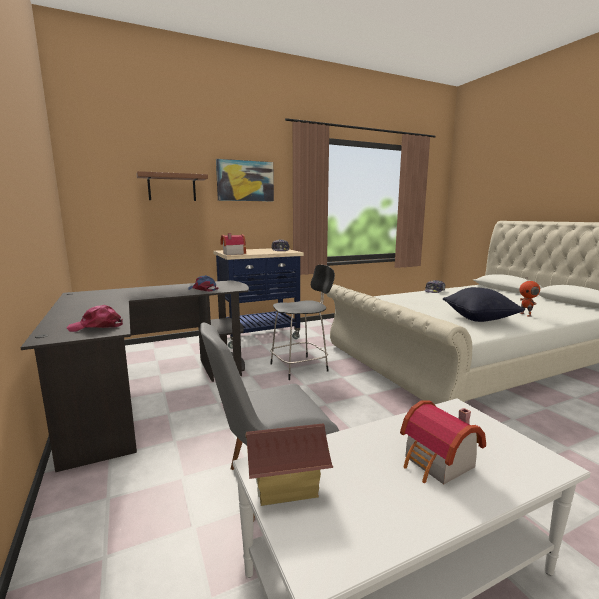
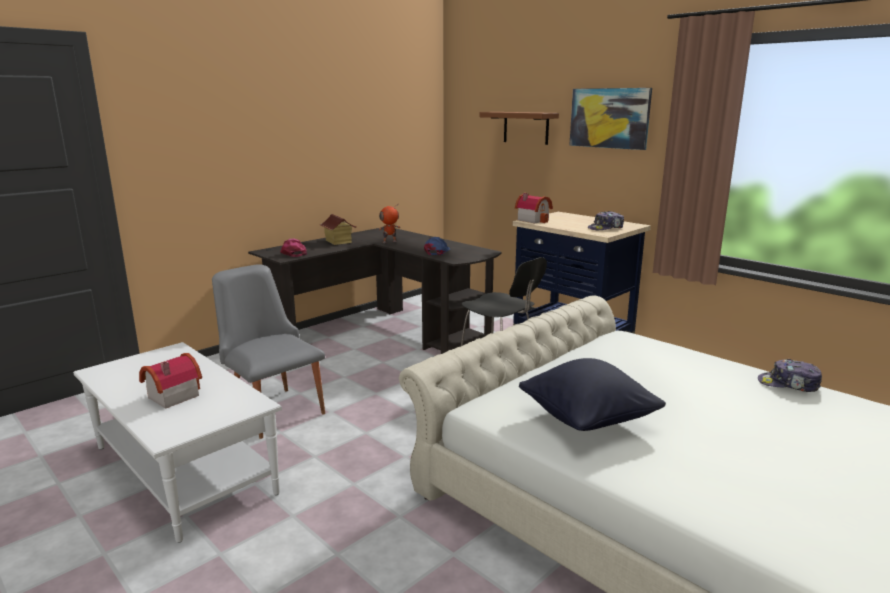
camera: 70 degrees right, 5 degrees up
(286, 485) = (155, 357): toy house -> toy house (338, 241)
(526, 314) = (684, 472): toy robot -> toy robot (389, 242)

